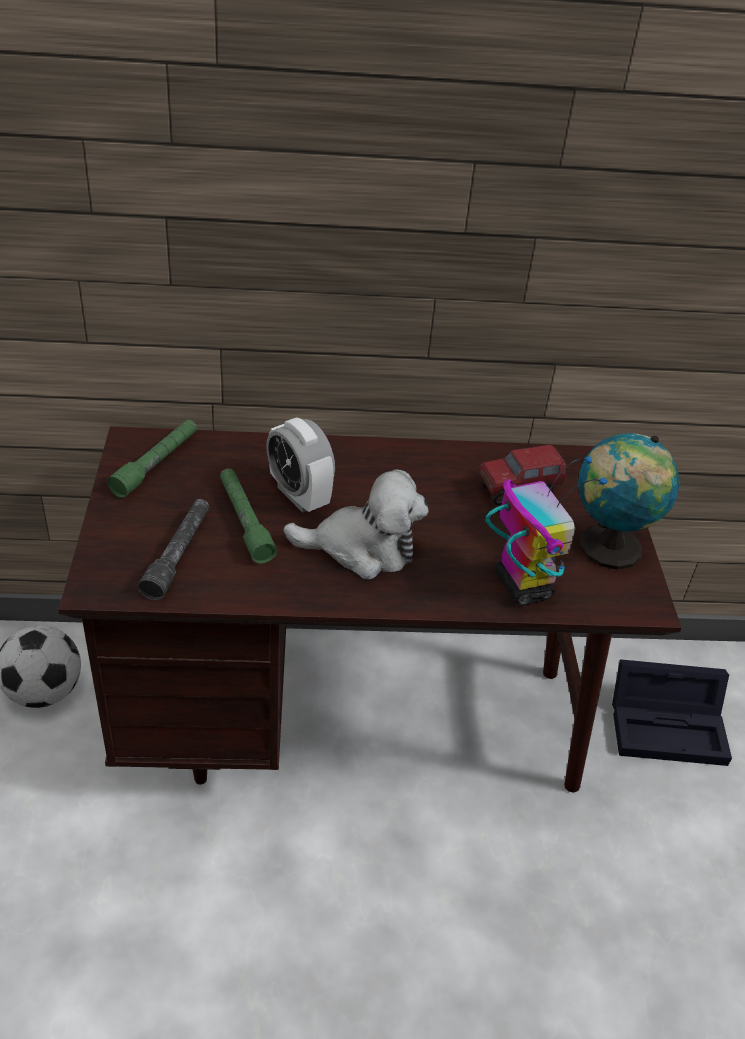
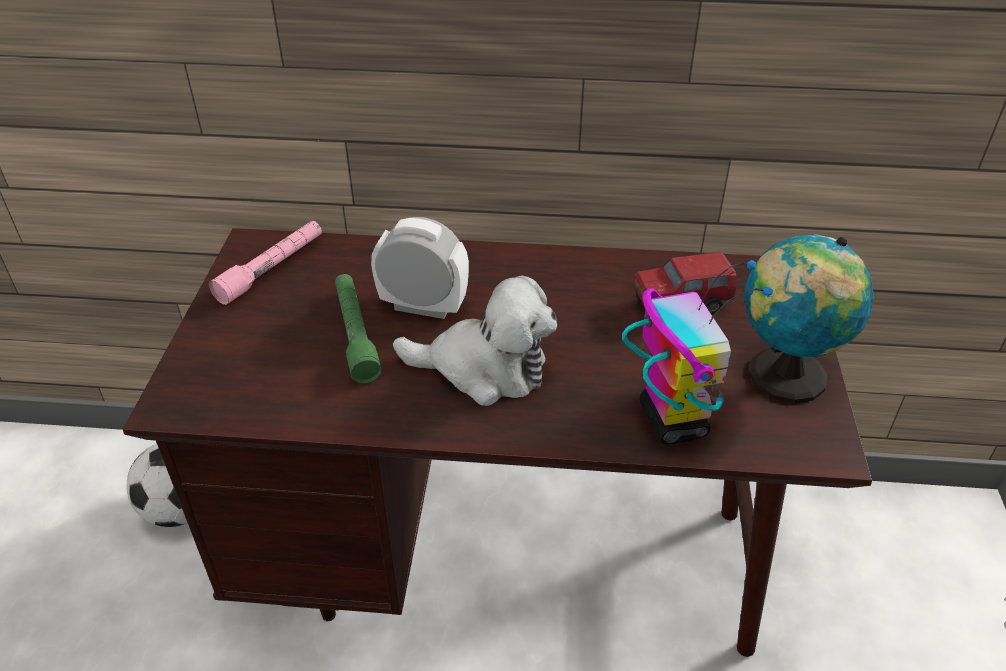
camera: 10 degrees right, 0 degrees up
(156, 464) = (272, 269): green flashlight -> pink flashlight
(178, 554) = (272, 370): grey flashlight -> none
(299, 495) = (423, 306): alarm clock -> alarm clock turned 135 degrees clockwise
(670, 725) = (867, 582): black storage box -> none

